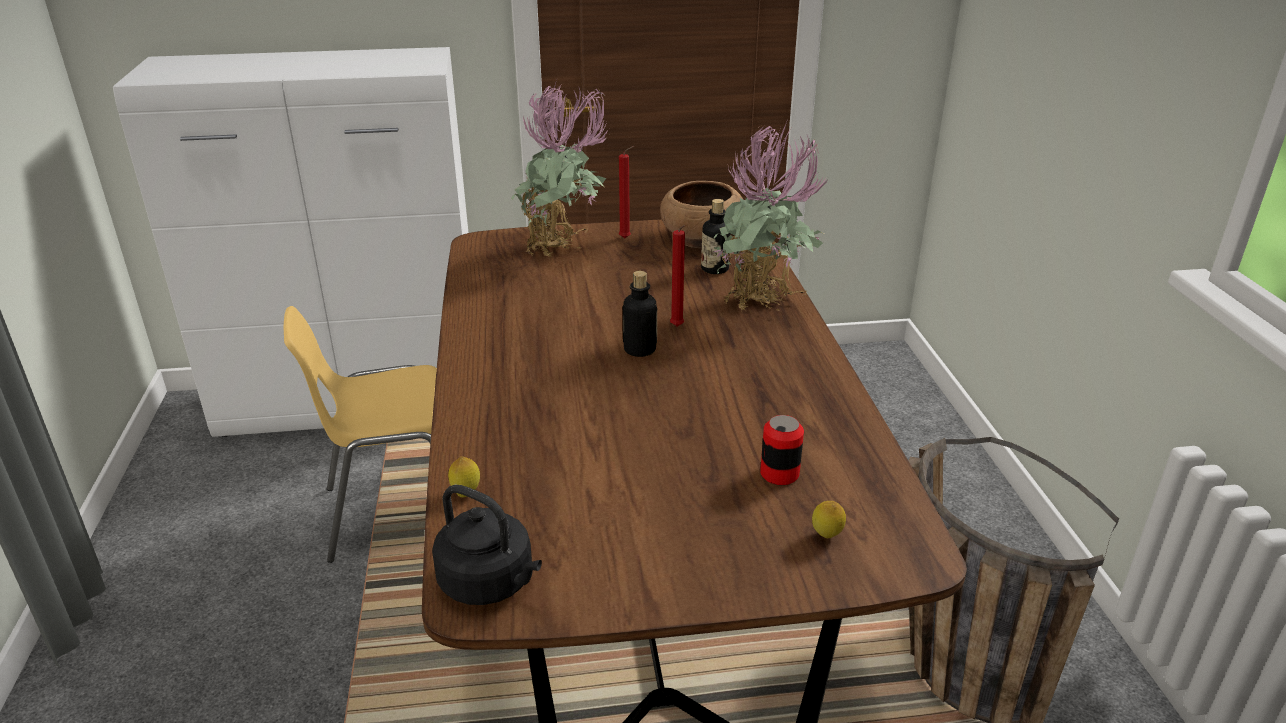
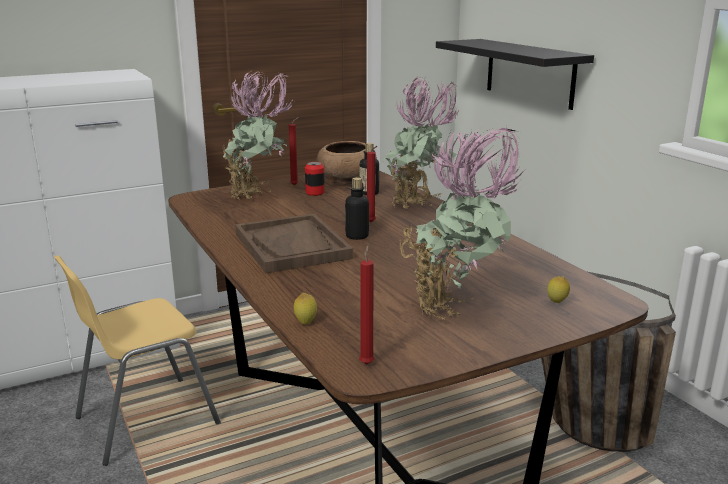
camera: 20 degrees left, 10 degrees down
(490, 583) = (367, 363): black kettle -> red candle
(544, 352) = (292, 246): none -> brown tray
(675, 514) = (456, 309): none -> potted plant
(779, 474) = (501, 280): can -> can (315, 193)
(1034, 95) = (529, 72): none -> black shelf

